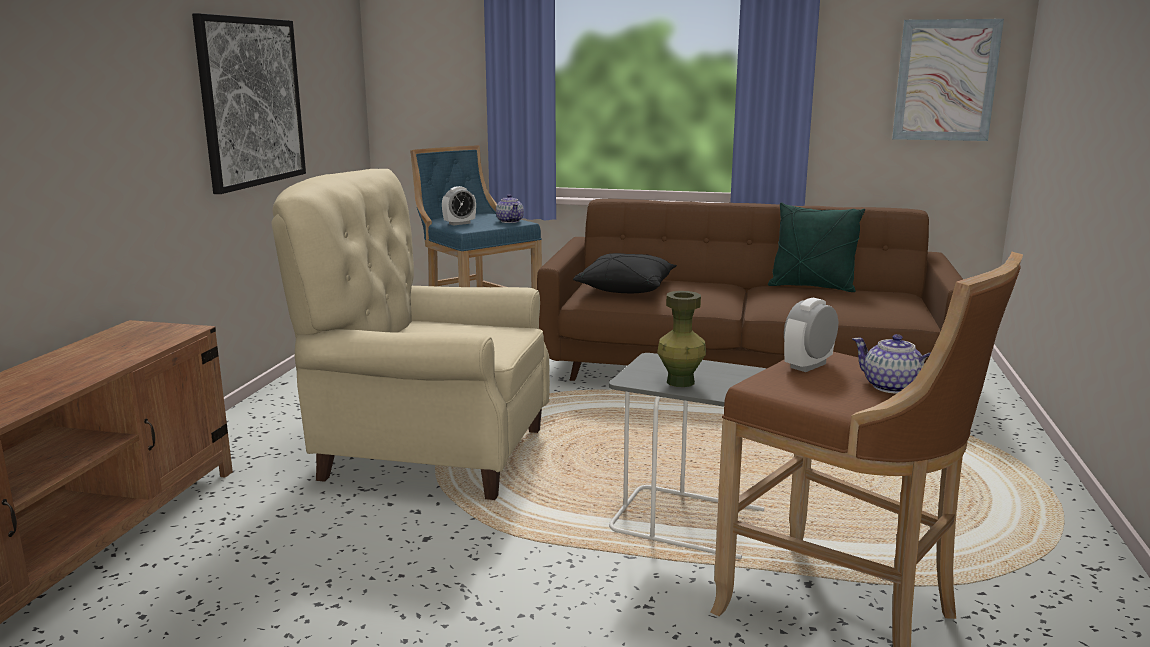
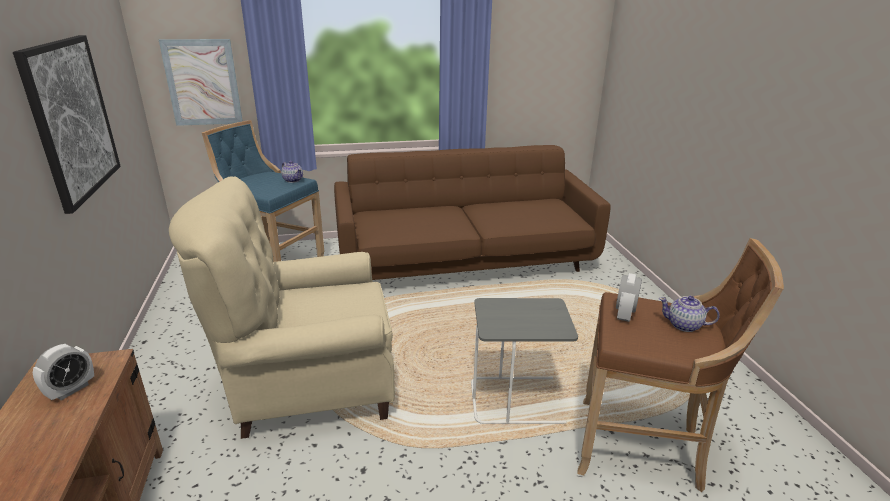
camera: 25 degrees left, 10 degrees up
(459, 223) = (256, 188): alarm clock -> alarm clock (71, 390)
(626, 288) = (393, 222): black pillow -> none
(680, 382) = (522, 325): green vase -> none
(812, 287) = (504, 203): green pillow -> none
(945, 80) = (563, 61): picture -> picture (203, 82)

